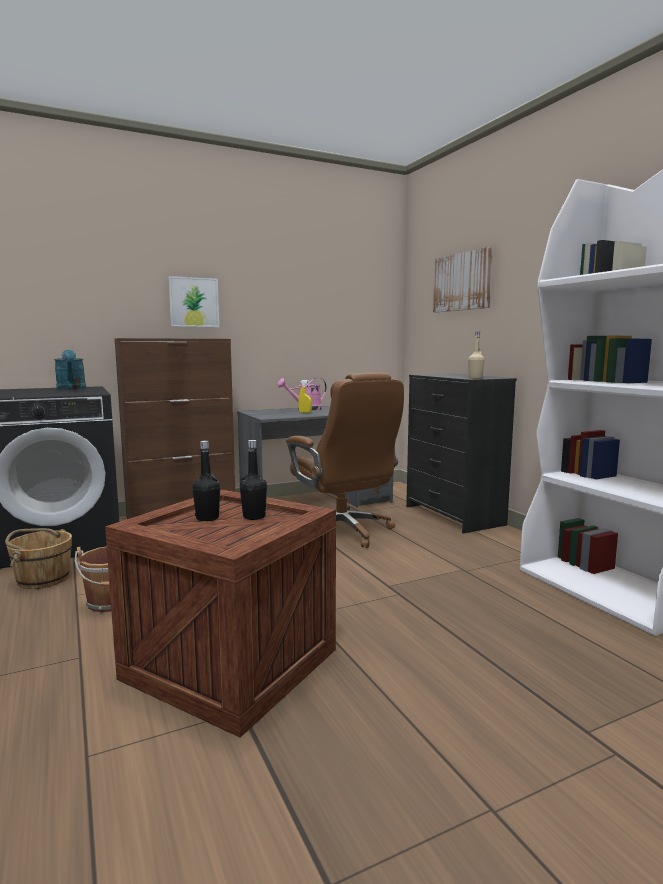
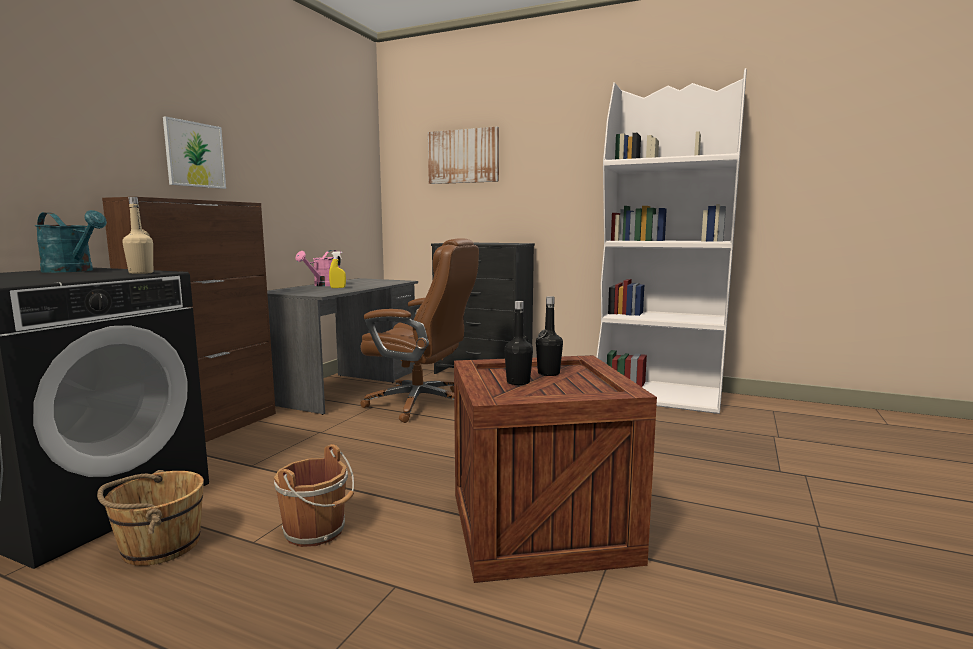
camera: 40 degrees left, 0 degrees up
(475, 378) = (511, 243): beige bottle -> beige bottle (141, 273)

